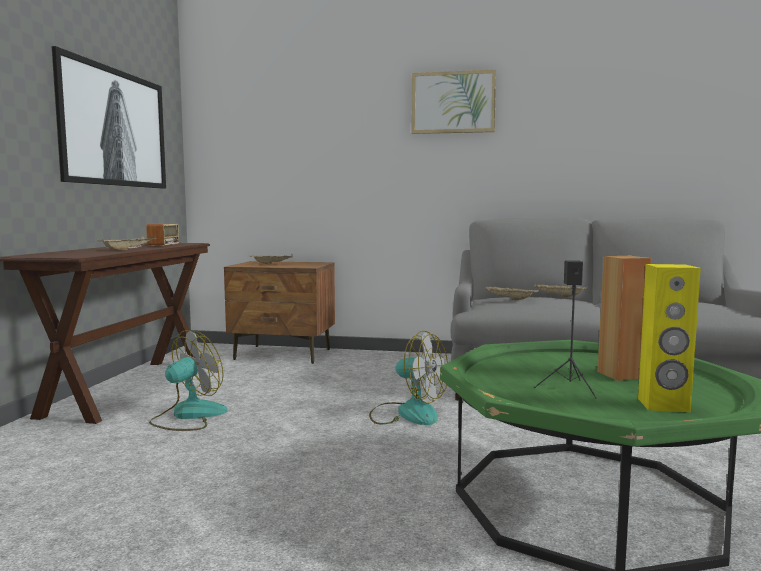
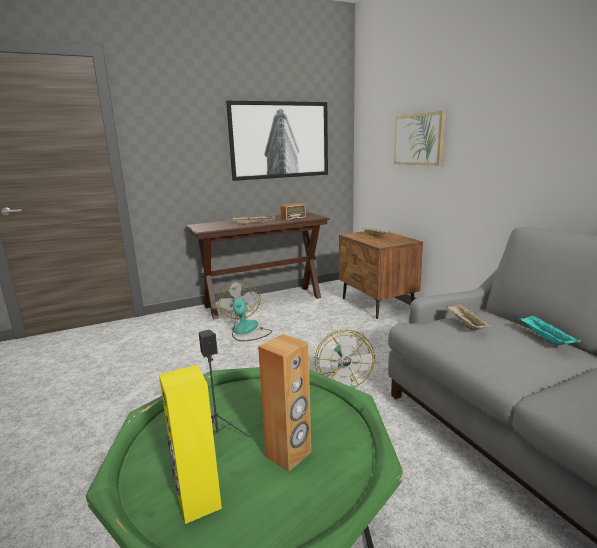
camera: 55 degrees right, 10 degrees up
(188, 416) = (246, 331): fan -> fan turned 105 degrees counterclockwise
(453, 102) = (533, 87): picture -> picture (419, 139)
(558, 296) = (544, 338): beige tray -> turquoise tray

